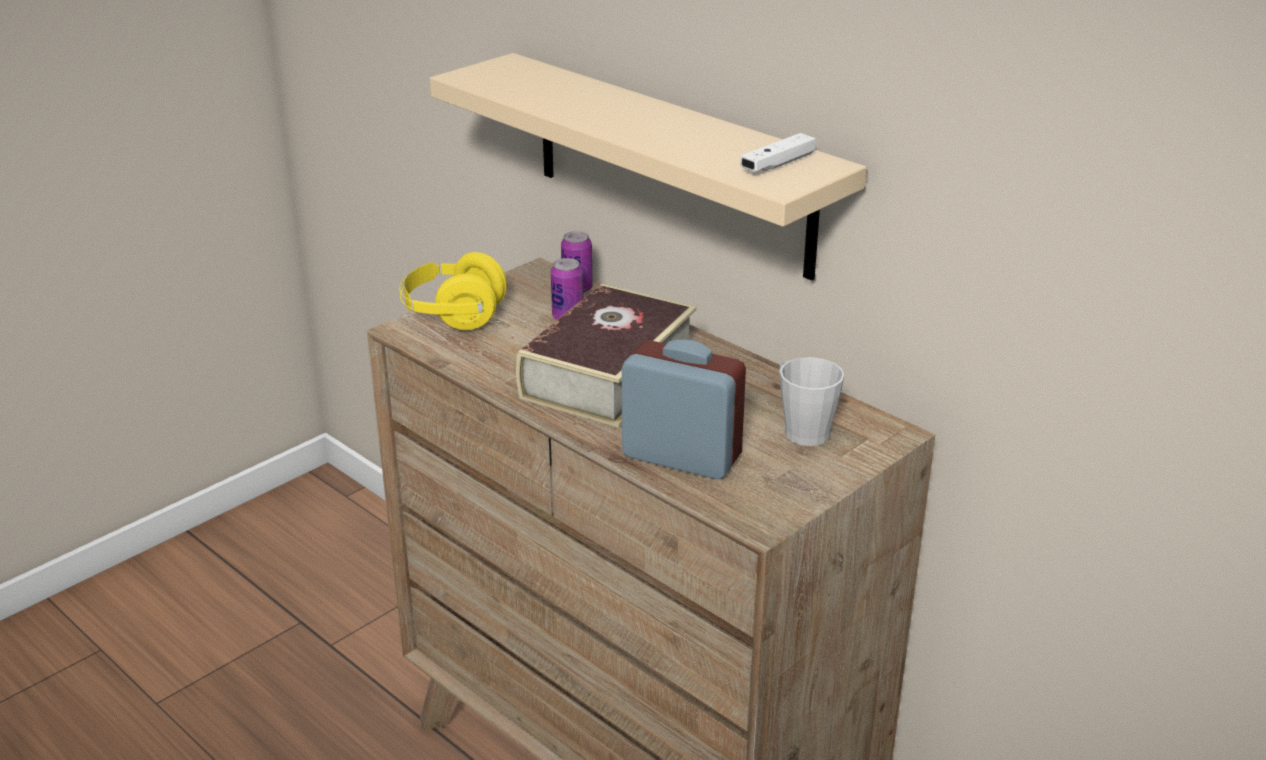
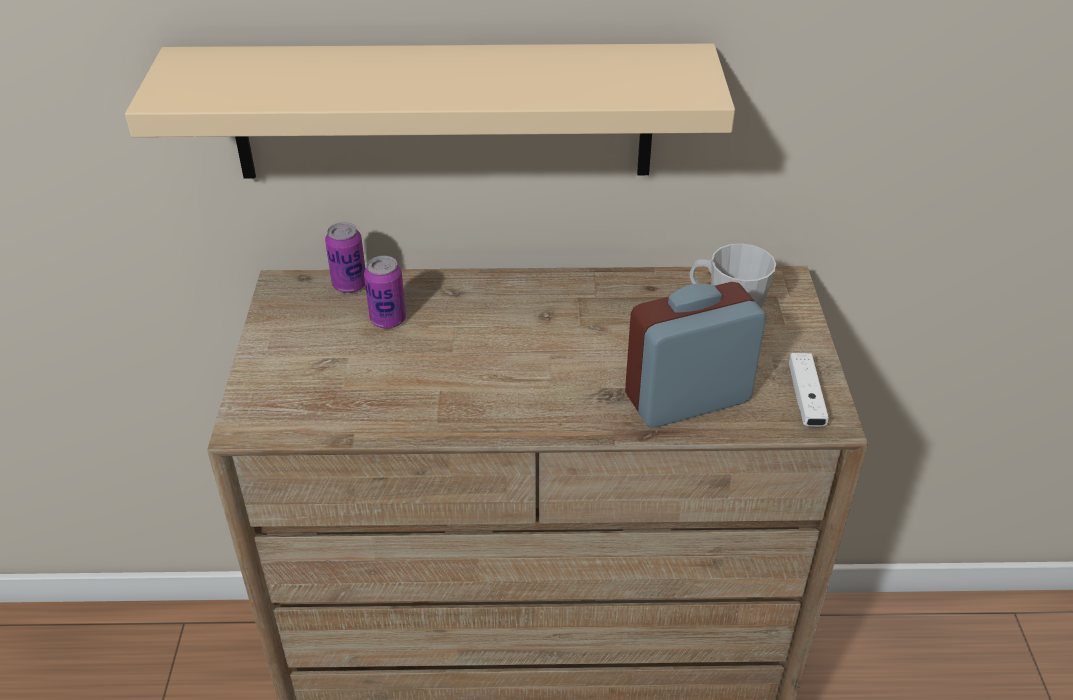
camera: 45 degrees left, 10 degrees up
(453, 315) = (275, 379): yellow headphones -> none
(608, 374) = (511, 356): book -> none
(777, 164) = (653, 71): white game controller -> white game controller (805, 398)

